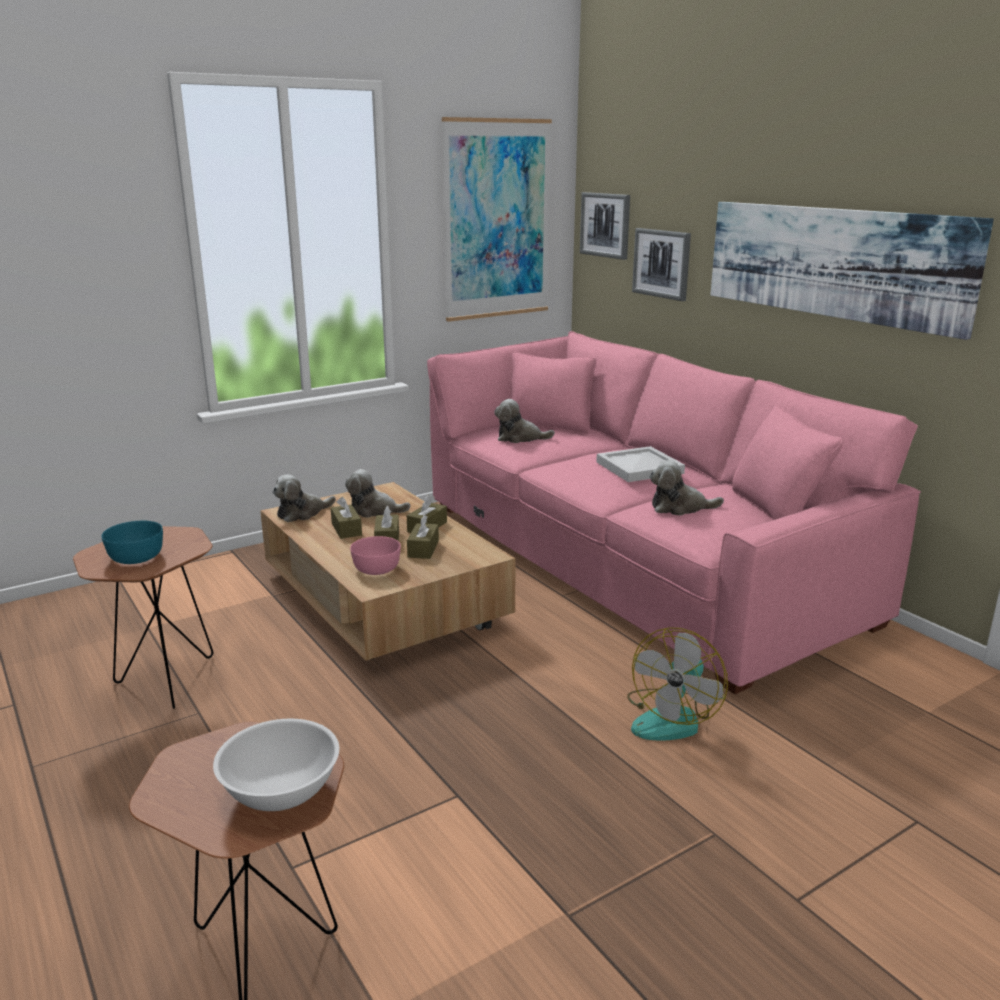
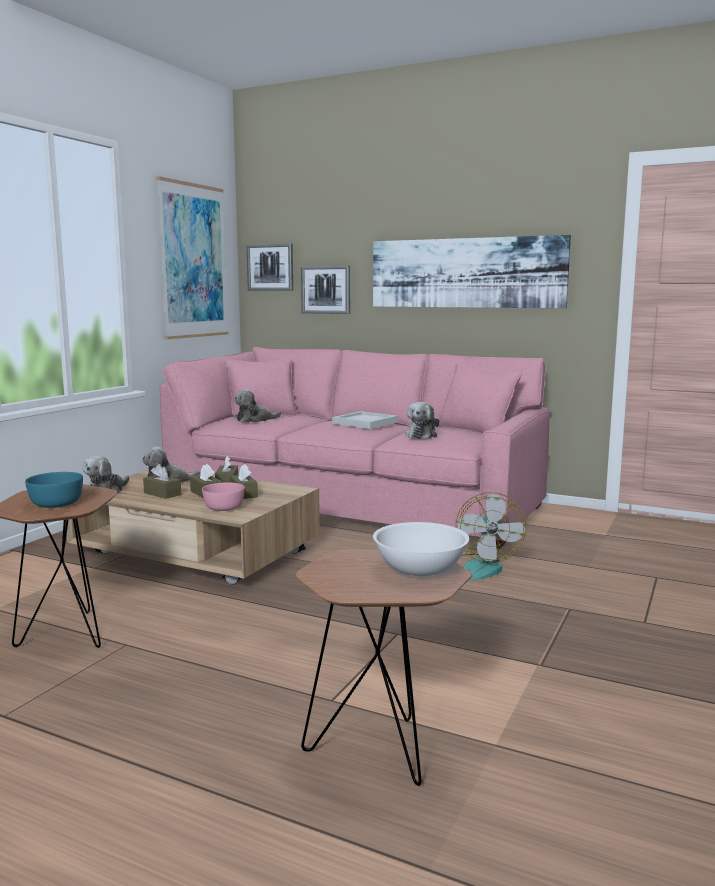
camera: 30 degrees left, 10 degrees down
(680, 507) = (421, 435): plush toy -> plush toy turned 45 degrees counterclockwise

